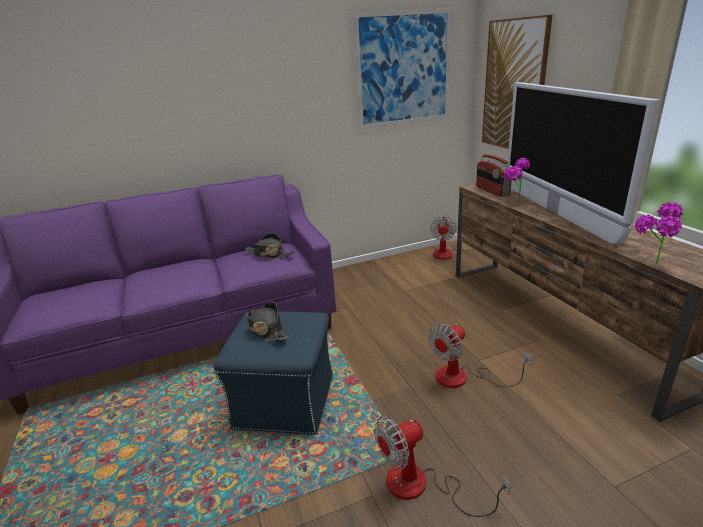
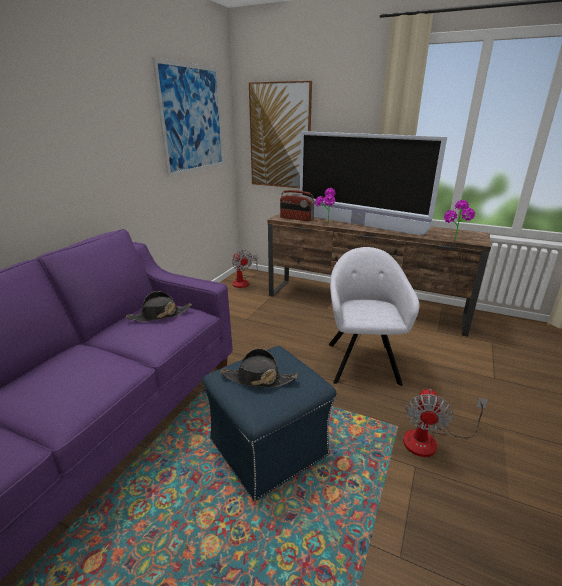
camera: 45 degrees left, 0 degrees up
(463, 378) = (362, 360): fan -> grey armchair

